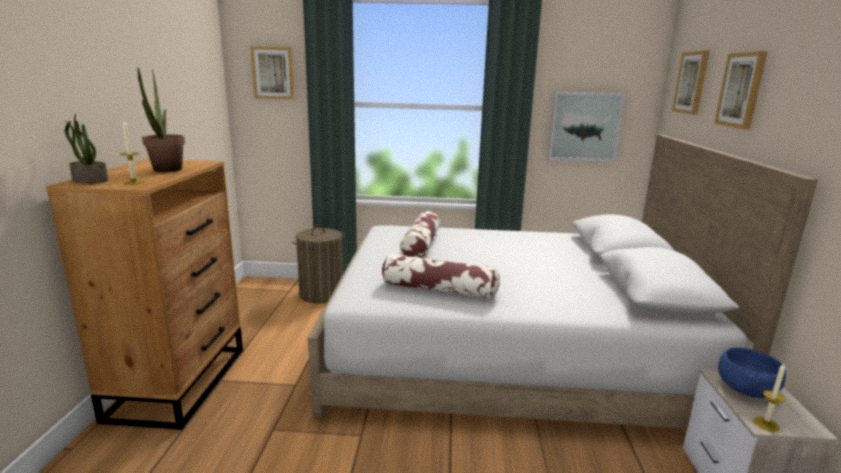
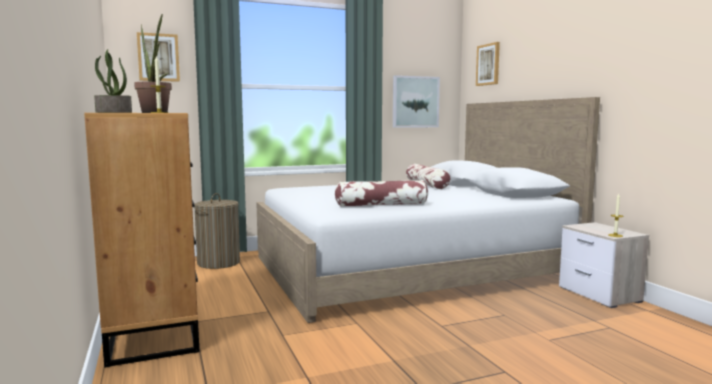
camera: 25 degrees left, 10 degrees down
(421, 245) = (328, 192): pillow -> pillow (427, 185)
(741, 90) = (531, 61): picture -> none
(745, 389) = (592, 228): blue bowl -> none

